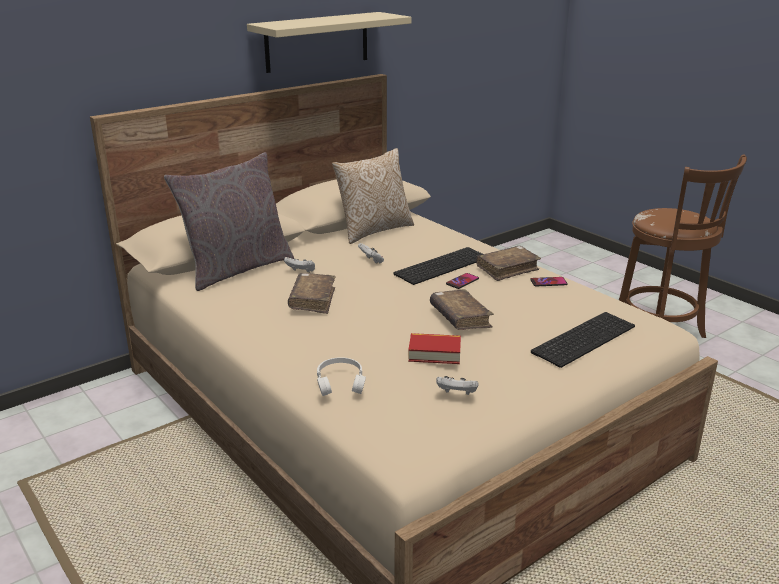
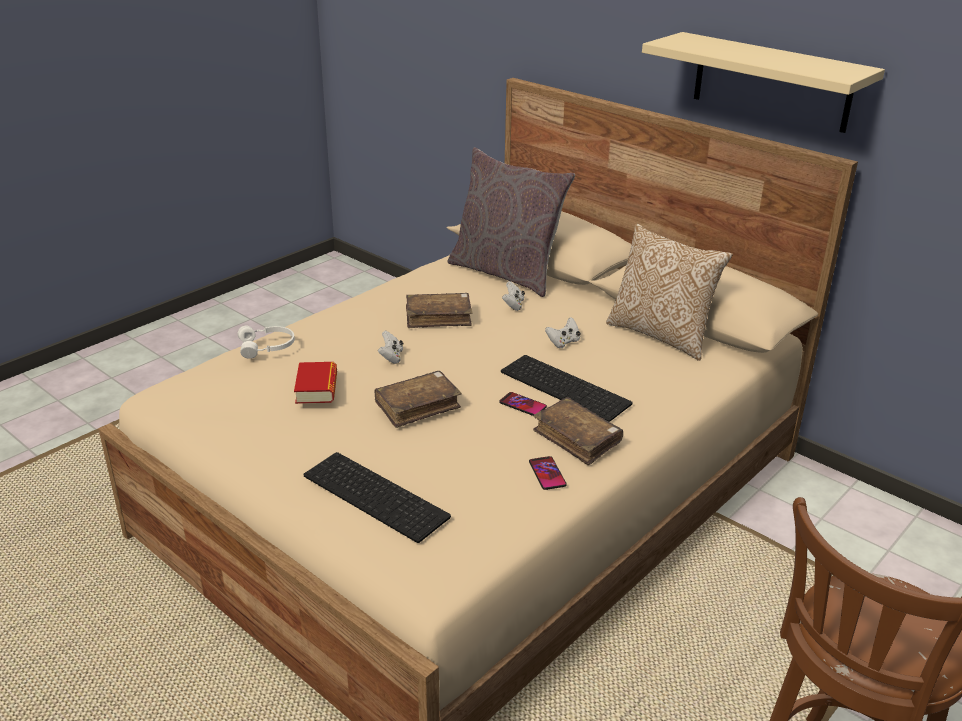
camera: 80 degrees right, 5 degrees up
(457, 394) = (242, 407): white game controller -> white game controller (391, 357)

